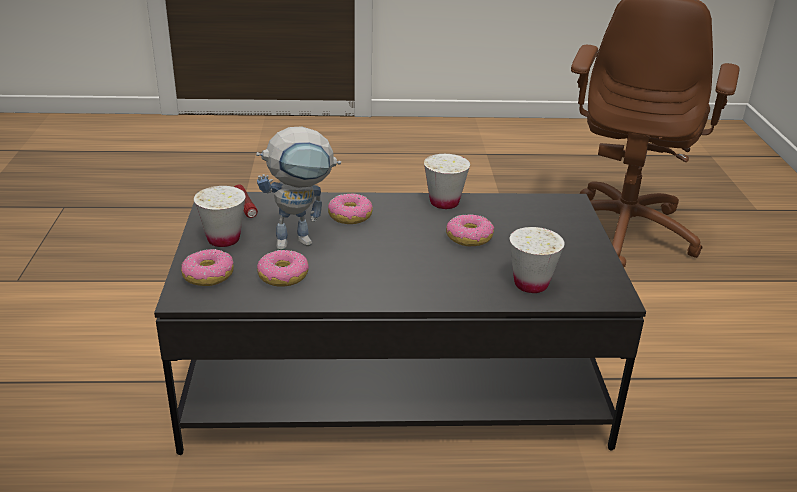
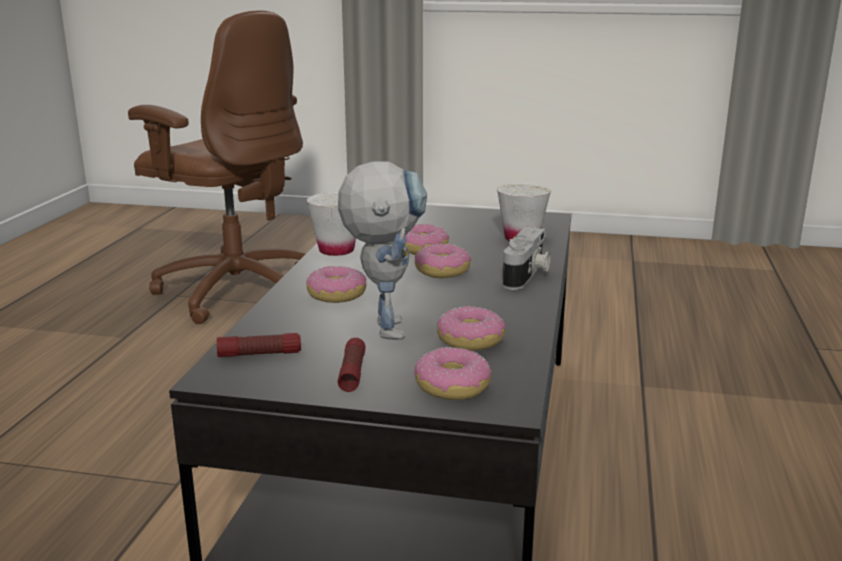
camera: 75 degrees left, 10 degrees down
(223, 239) = (352, 373): white cup -> flashlight
(420, 251) = (442, 271): none -> donut
(429, 292) = (527, 275): none -> camera

